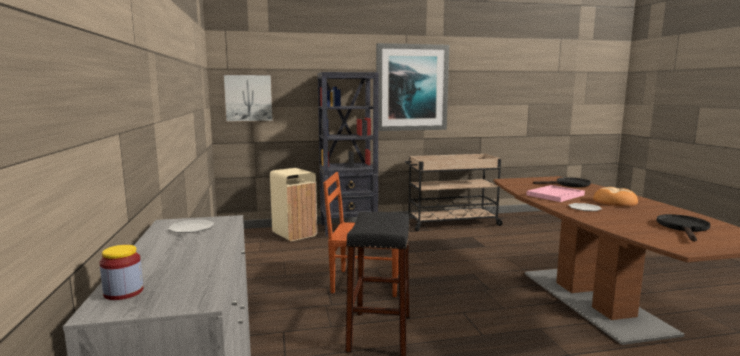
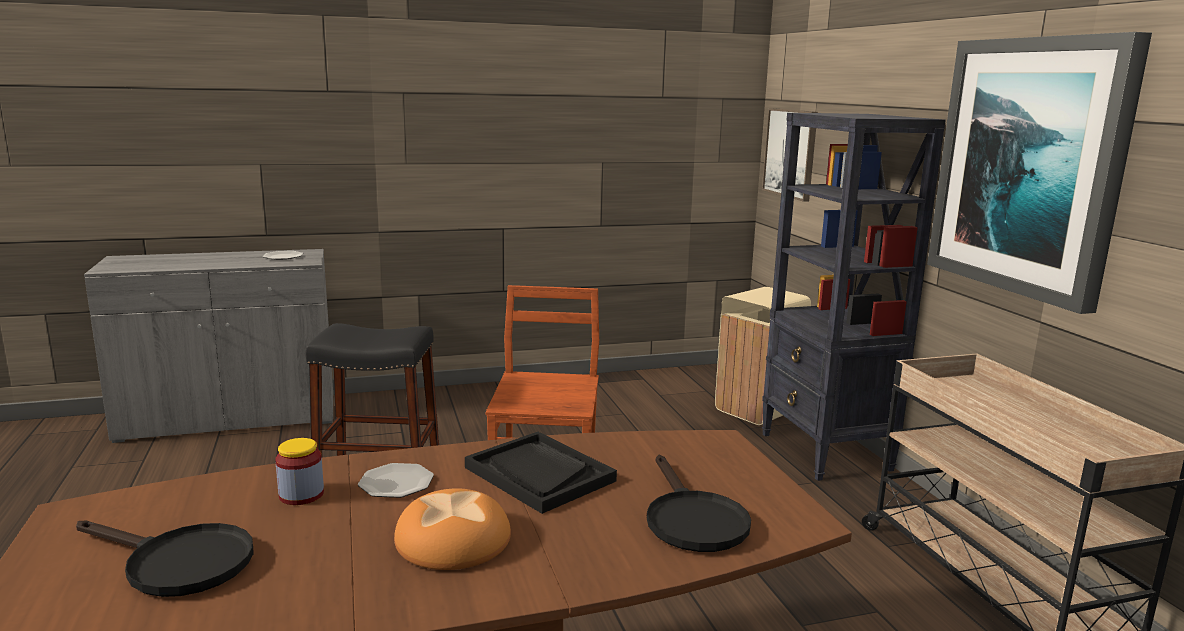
camera: 85 degrees right, 5 degrees up
(123, 292) = (143, 258): jar -> jar (301, 495)
(555, 195) = (539, 474): pink tray -> black tray

